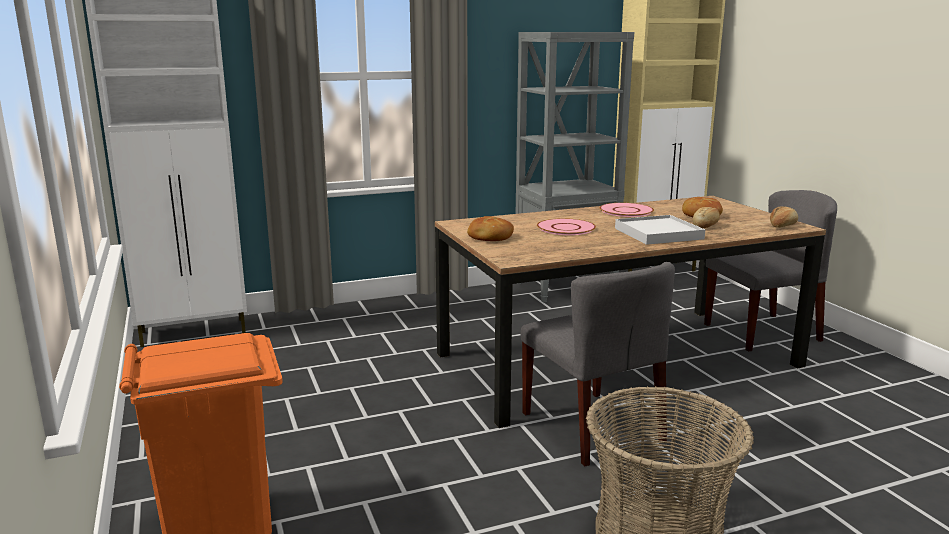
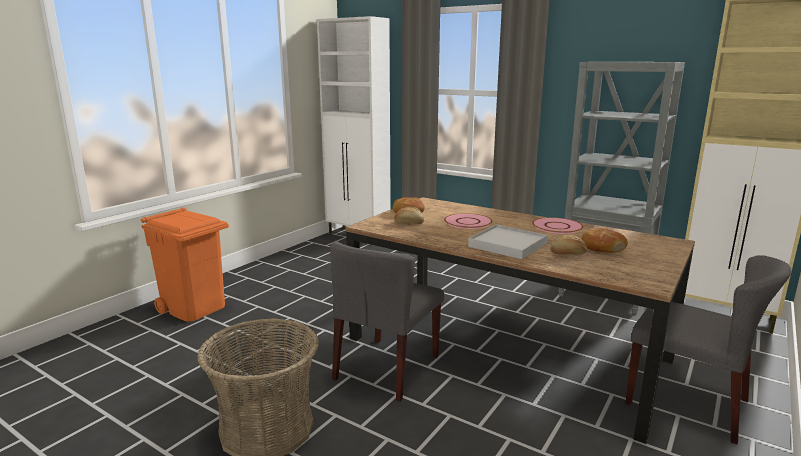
camera: 55 degrees right, 0 degrees up
(782, 226) = (638, 278): bread -> bread (409, 222)

